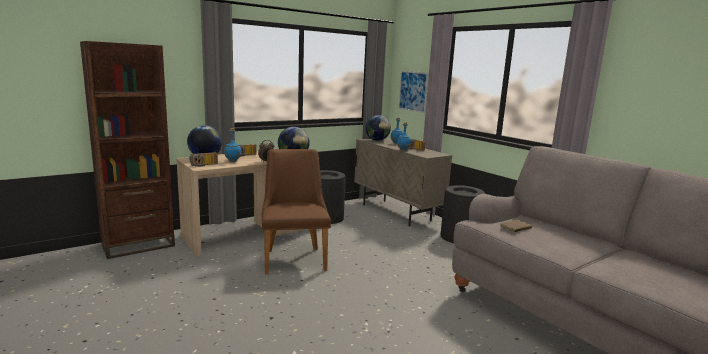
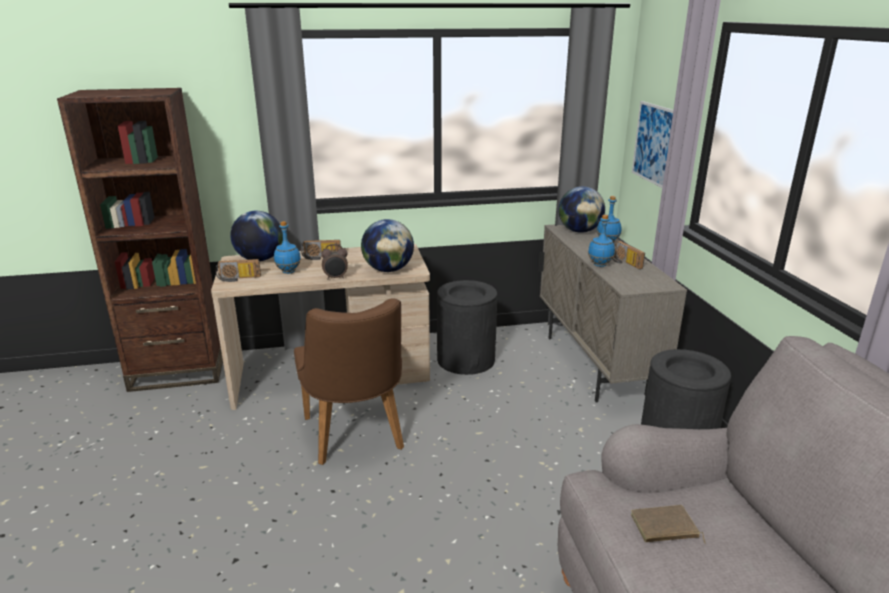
camera: 25 degrees right, 10 degrees up
(294, 257) = (356, 438): brown chair -> brown chair turned 150 degrees clockwise

